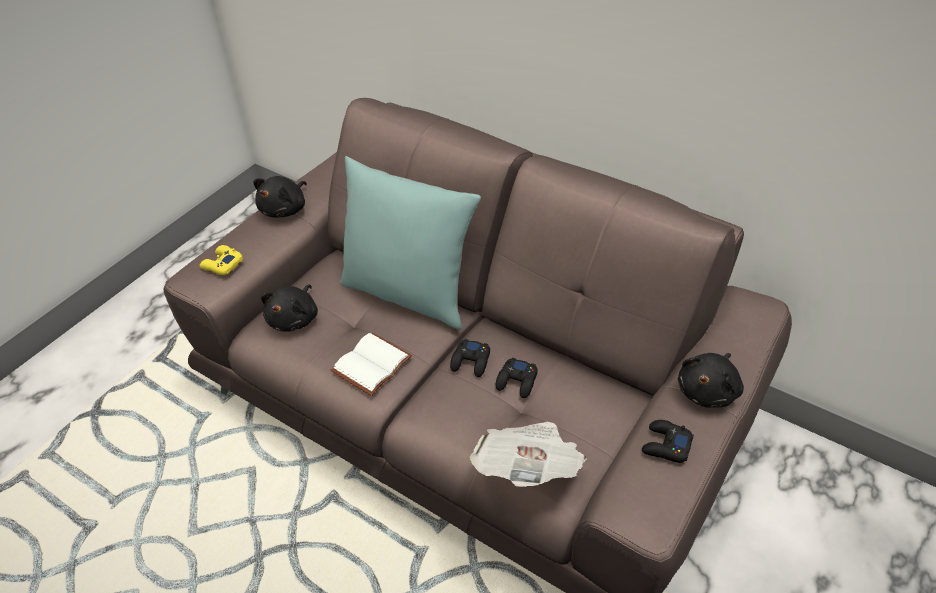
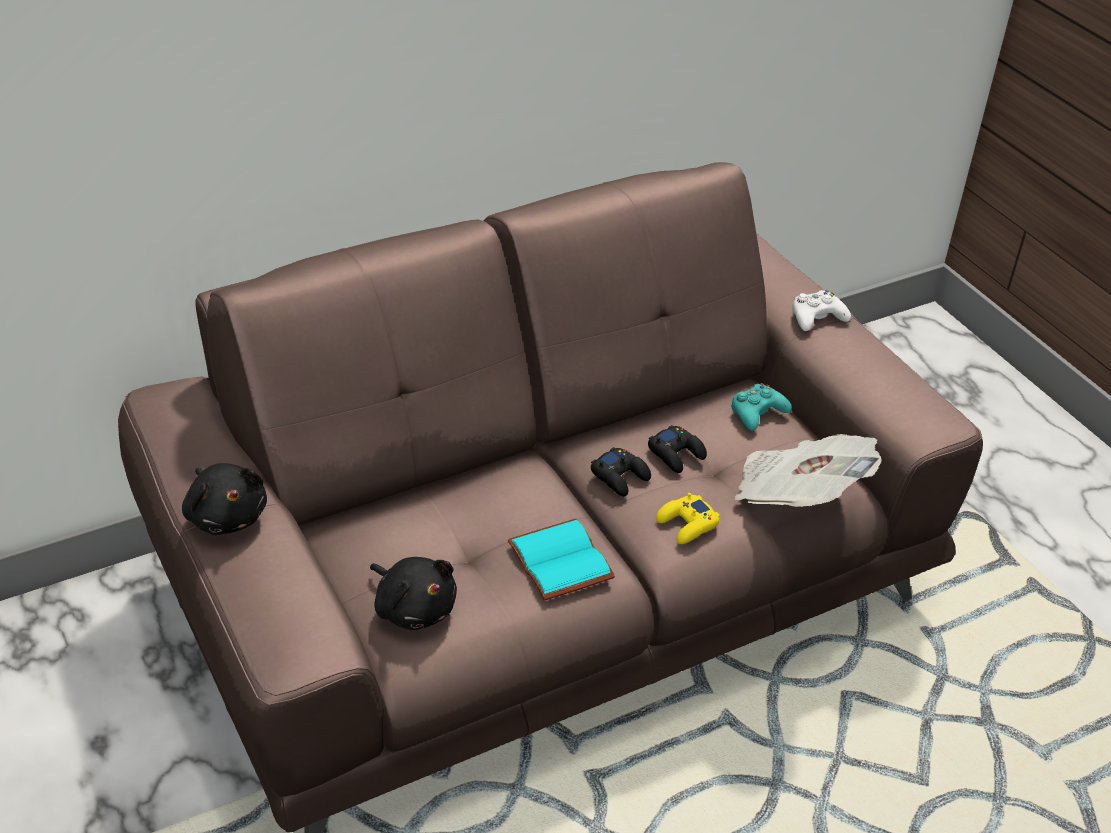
camera: 65 degrees left, 5 degrees down
(222, 264) = (291, 617): yellow game controller -> yellow game controller (687, 524)
(372, 366) = (563, 561): white book -> turquoise book
(409, 293) = (460, 485): turquoise pillow -> none
(600, 409) = (757, 413): none -> turquoise game controller
(665, 445) = (865, 372): black game controller -> none
(708, 390) = (817, 317): black plush toy -> white game controller

